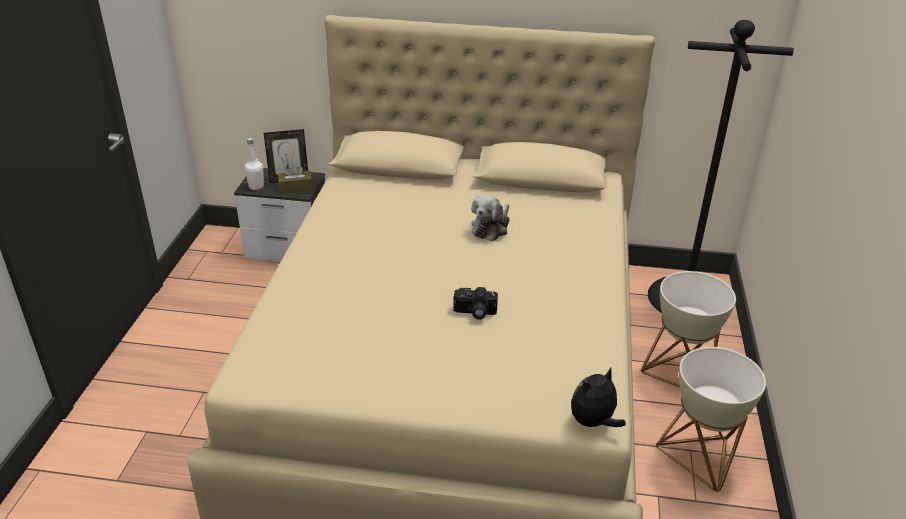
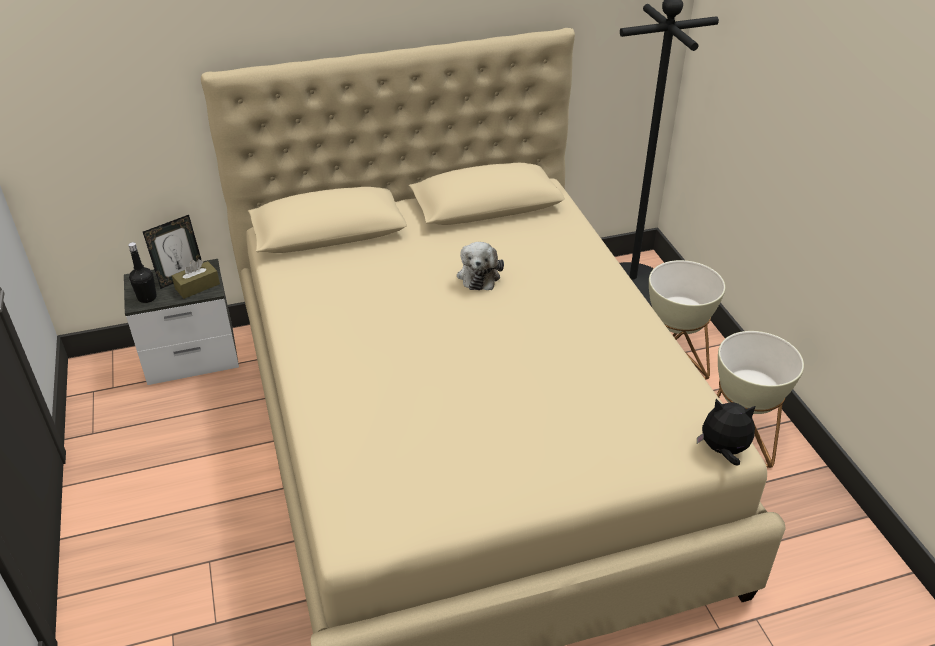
camera: 25 degrees left, 5 degrees up
(256, 186) = (147, 298): white bottle -> black bottle
(474, 312) = (533, 375): camera -> none
(593, 423) = (723, 451): plush toy -> plush toy turned 75 degrees clockwise

